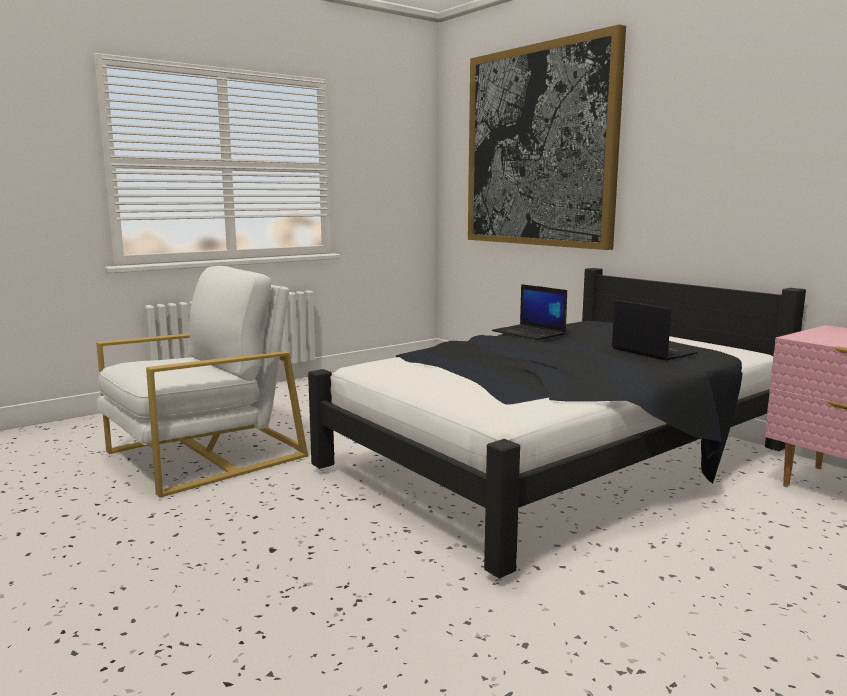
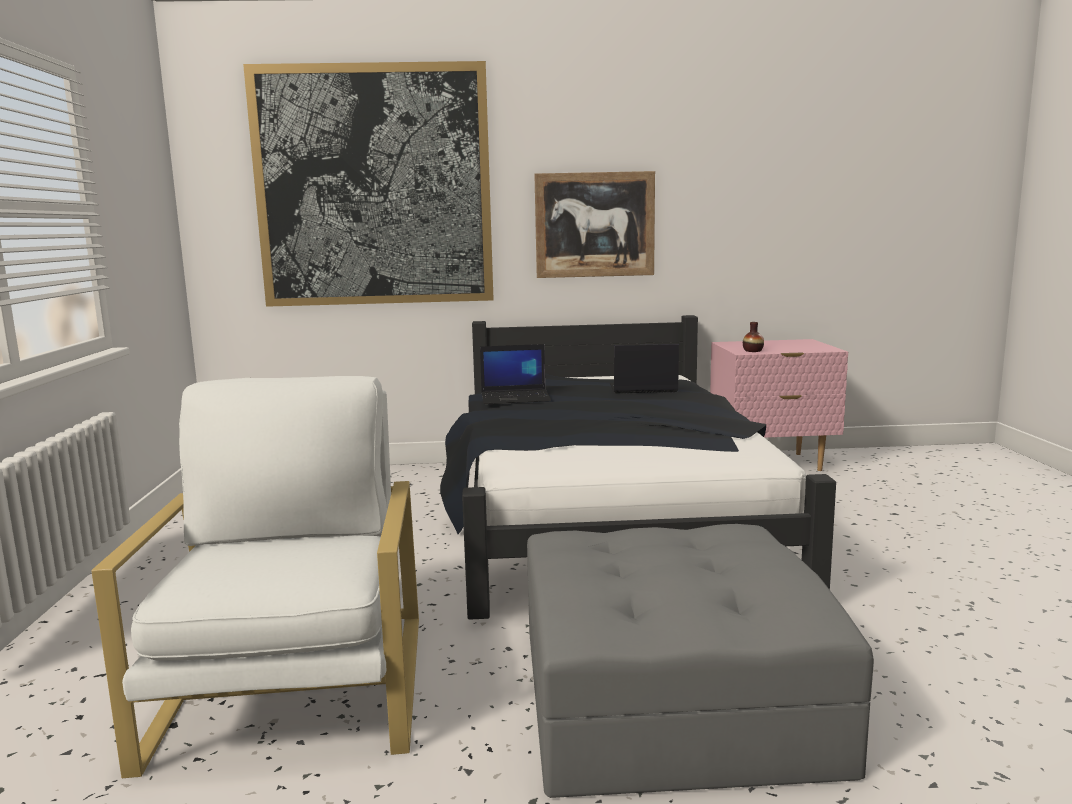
camera: 55 degrees left, 0 degrees up
(280, 552) = (673, 696): none -> grey ottoman
(708, 180) = (594, 225): none -> picture
(815, 338) = (753, 351): none -> vase

